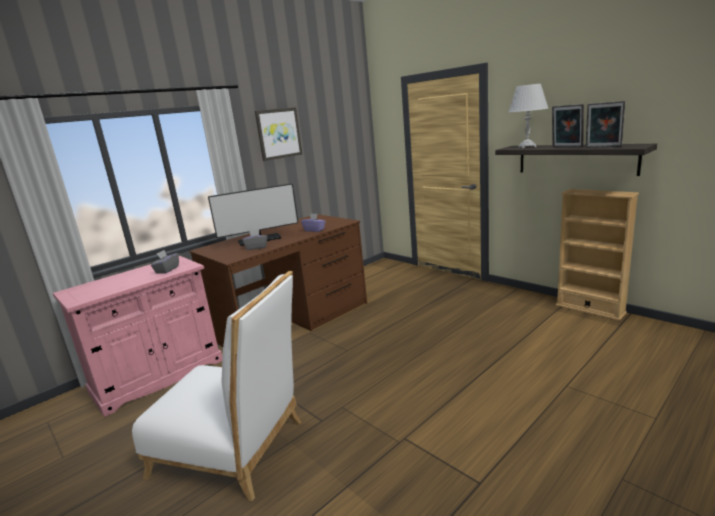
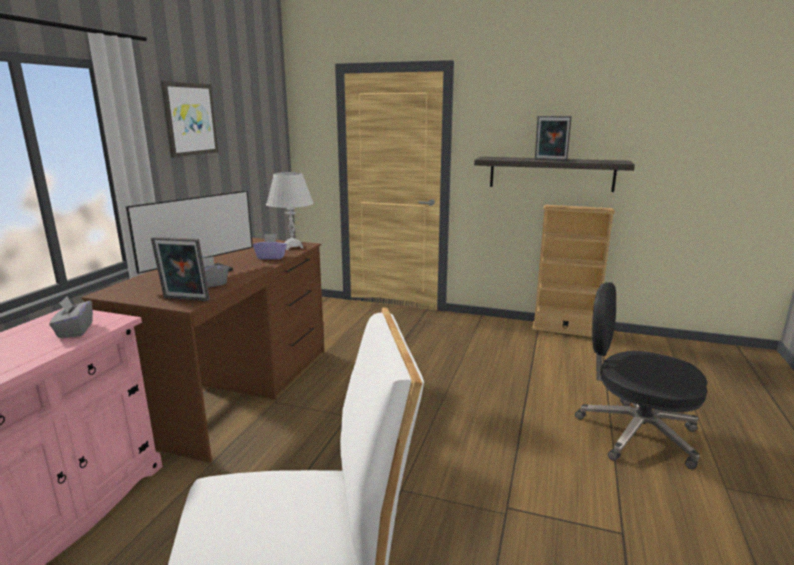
camera: 30 degrees left, 0 degrees up
(527, 147) = (505, 158): white table lamp -> white table lamp (292, 247)
(572, 411) = (635, 433): none -> black office chair
(603, 147) = (589, 161): picture frame -> picture frame (185, 299)

